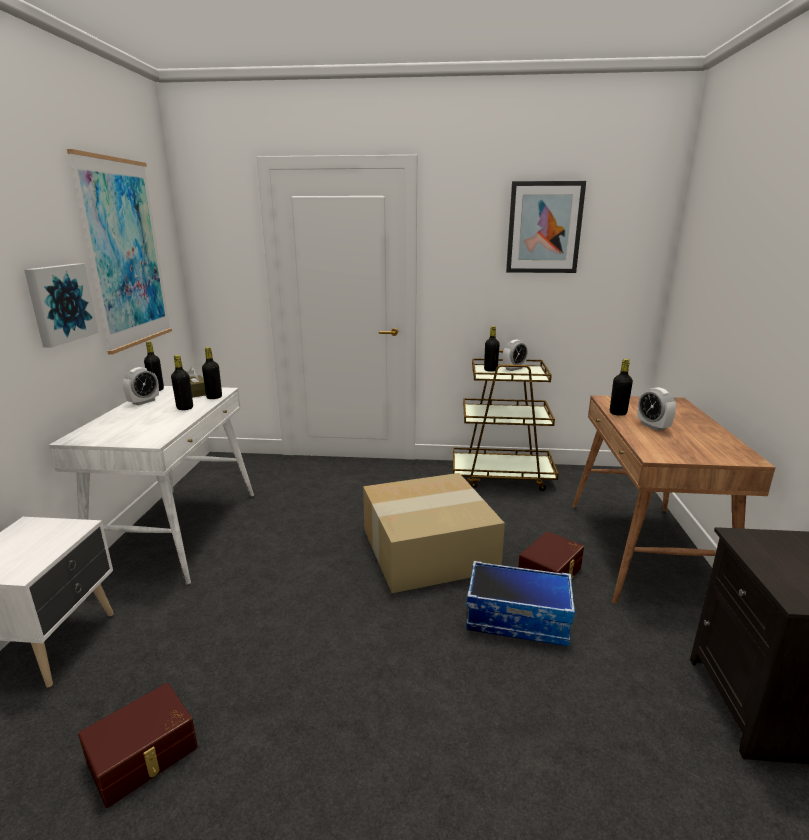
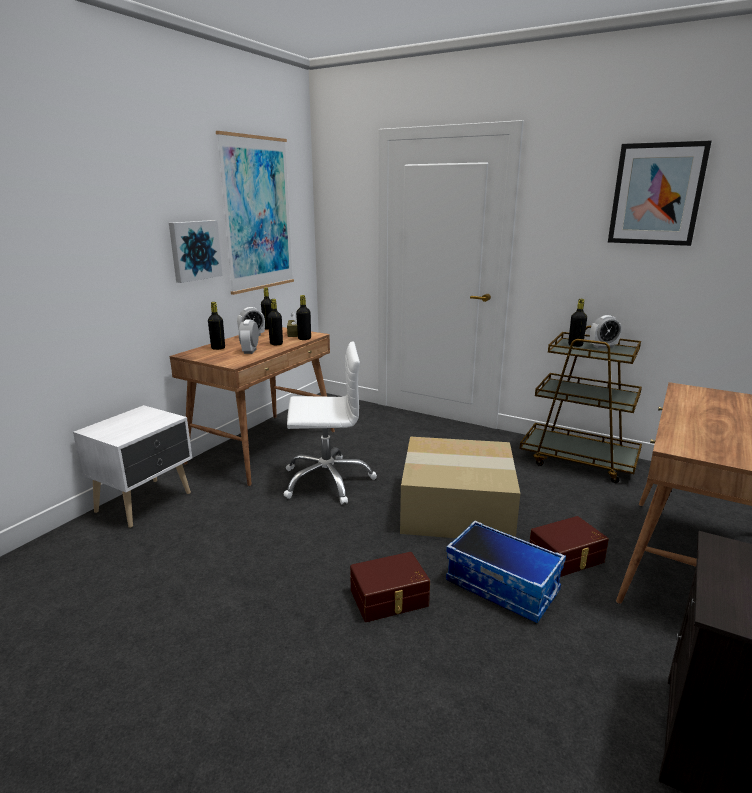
camera: 25 degrees right, 0 degrees up
(144, 756) = (160, 587): brown storage box -> brown storage box (390, 599)
(178, 531) = (264, 447): white desk -> brown desk
(279, 553) = (327, 480): none -> white office chair
(618, 413) = (680, 403): black bottle -> black bottle (218, 348)
(653, 426) = (708, 421): alarm clock -> alarm clock (250, 351)

